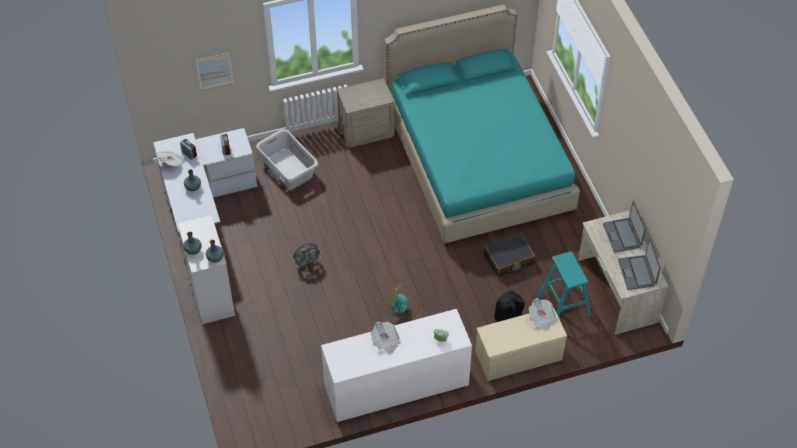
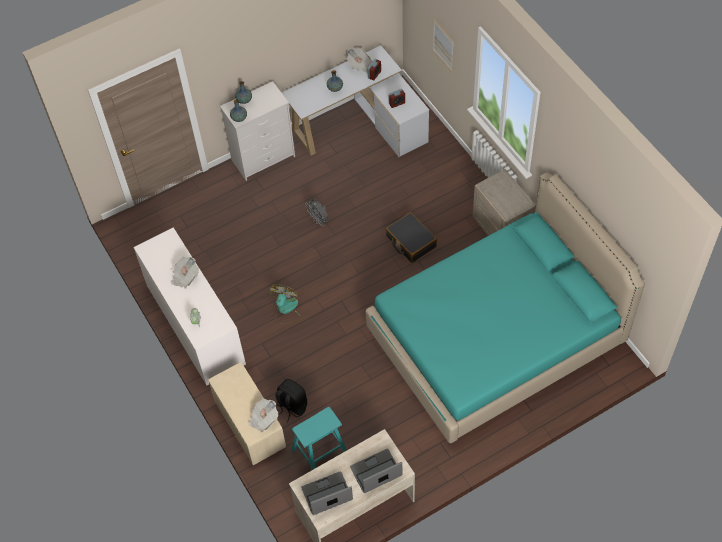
camera: 80 degrees right, 5 degrees up
(288, 168) = (430, 176): grey laundry basket -> none
(509, 260) = (369, 393): black suitcase -> black suitcase (410, 242)

